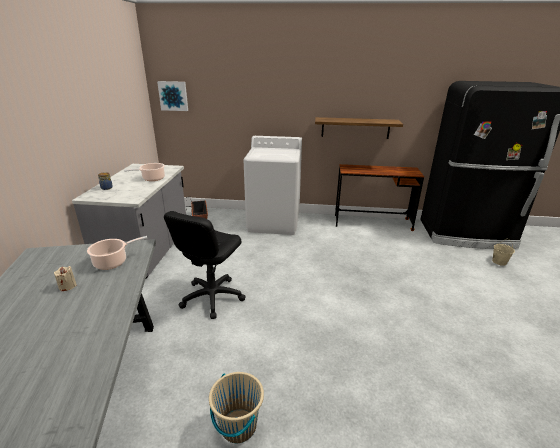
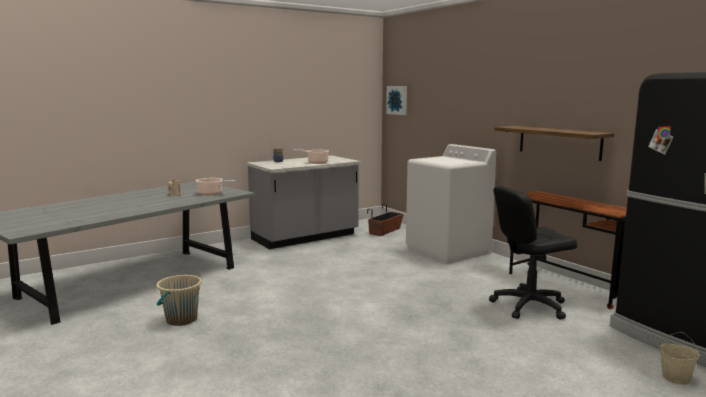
camera: 50 degrees right, 15 degrees down
(212, 297) = (293, 270): black office chair -> black office chair (529, 306)

